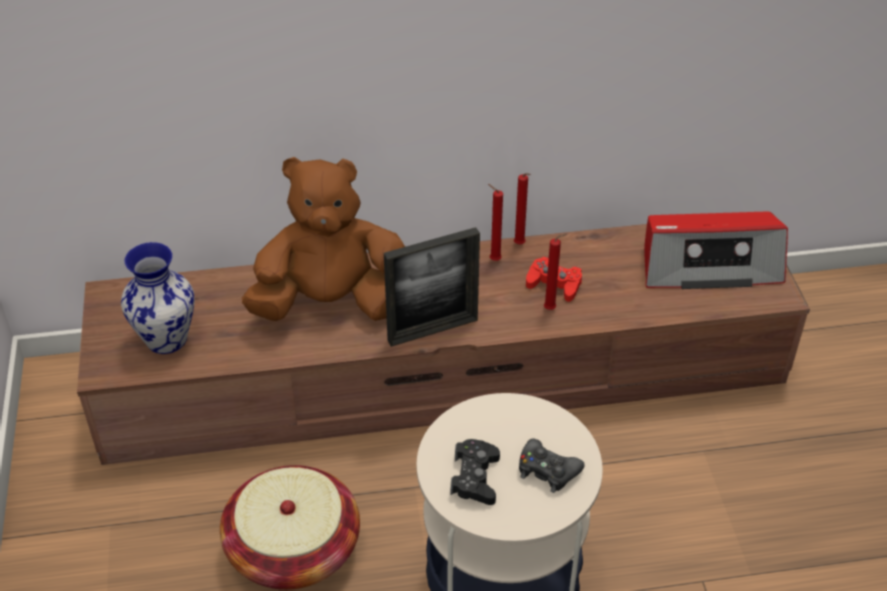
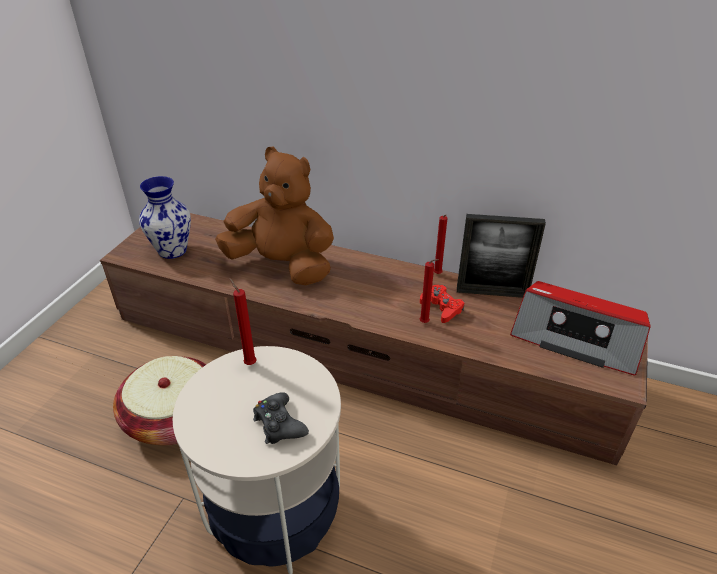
camera: 30 degrees right, 5 degrees down
(432, 330) = (331, 305): picture frame -> picture frame (492, 293)
(475, 478) = (222, 404): black game controller -> none
(493, 260) = (410, 277): red candle -> red candle (249, 363)

